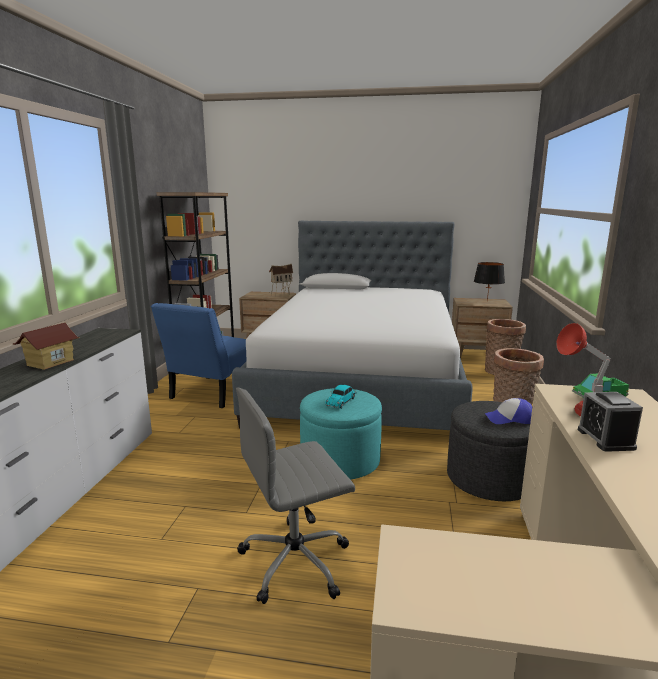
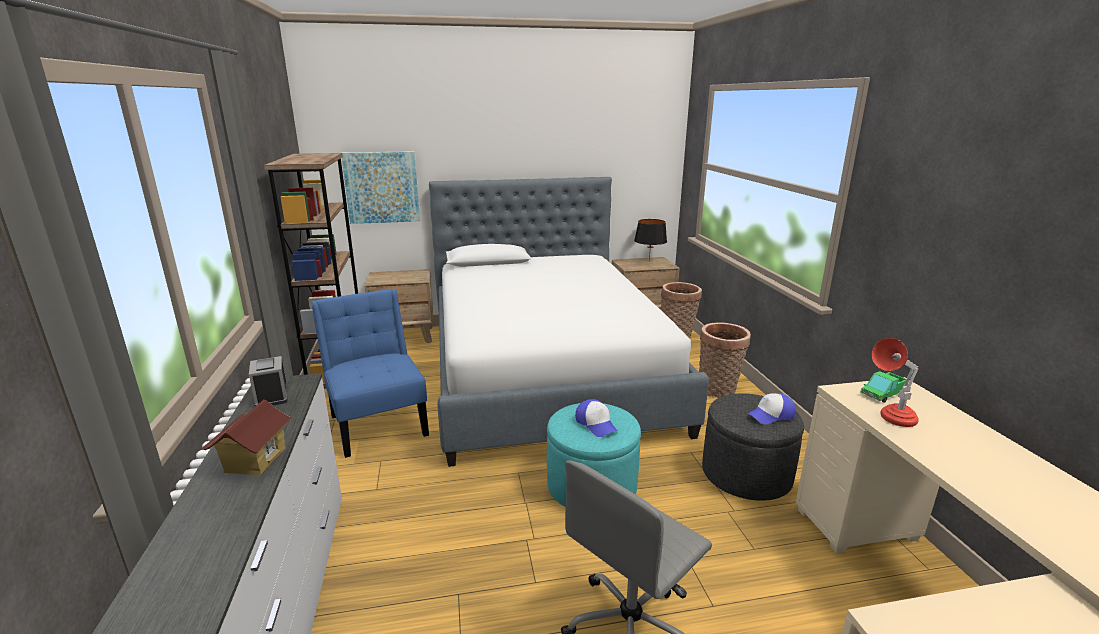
camera: 20 degrees left, 5 degrees up
(211, 394) = (378, 422): blue chair -> blue chair turned 150 degrees clockwise
(264, 224) = (382, 187): none -> picture
(281, 294) = (414, 274): toy house -> none
(341, 401) = (596, 424): toy car -> cap
(605, 439) = (934, 449): alarm clock -> alarm clock (272, 396)

